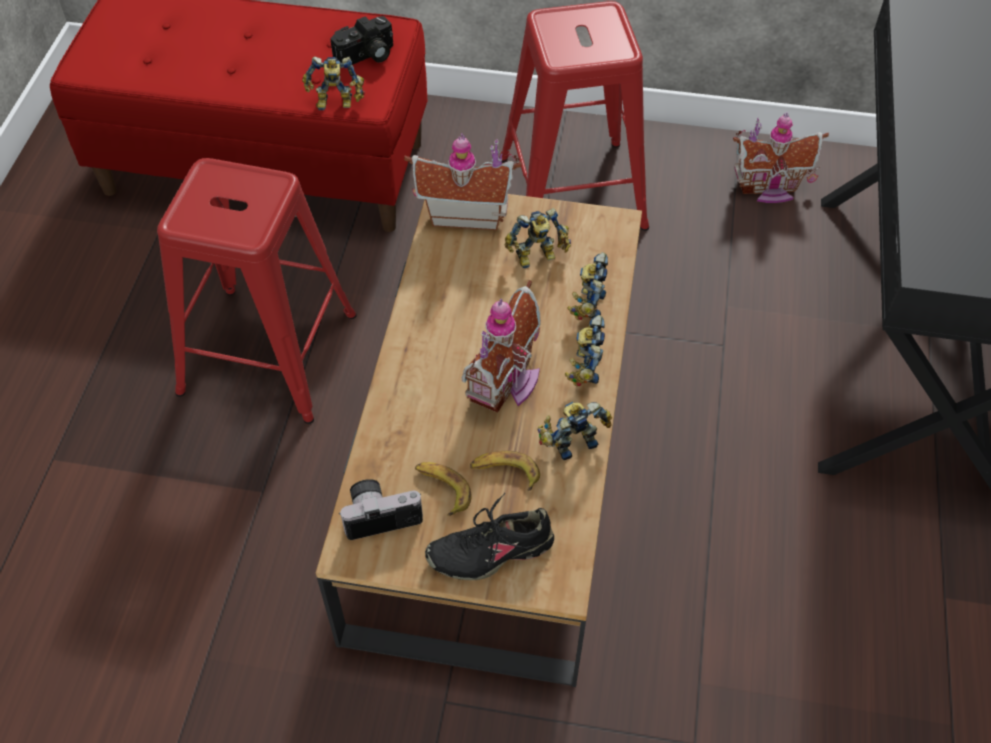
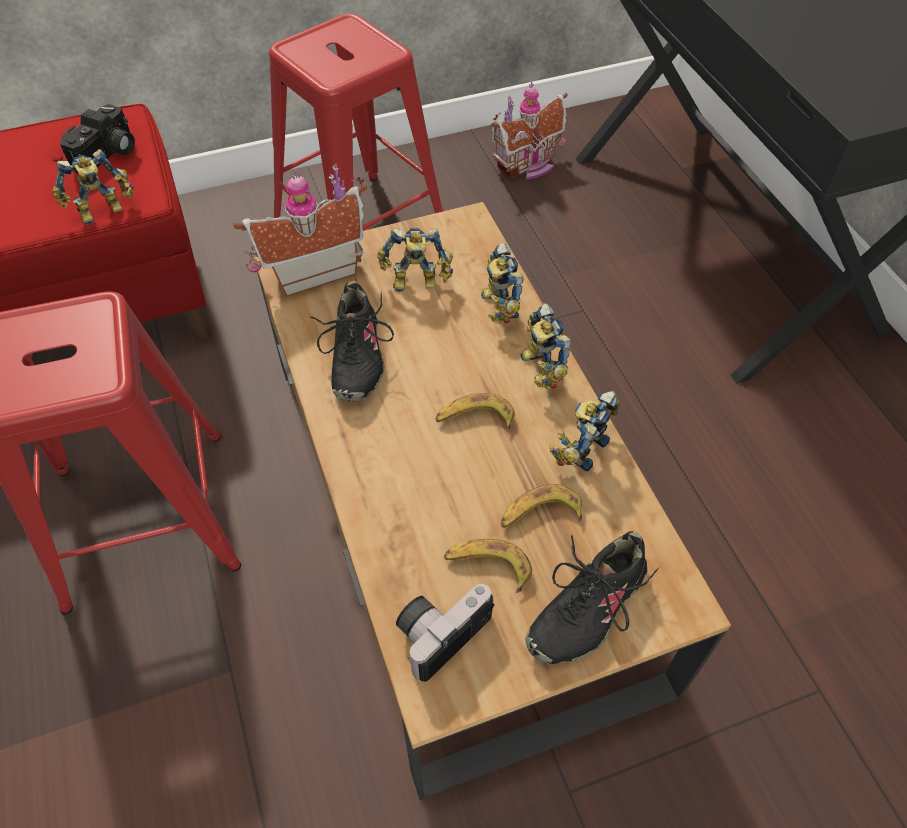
camera: 30 degrees left, 0 degrees up
(452, 296) = (355, 357): none -> black shoe
(507, 382) = (474, 419): toy house -> banana
(538, 258) = (416, 284): toy robot -> toy robot turned 45 degrees clockwise

